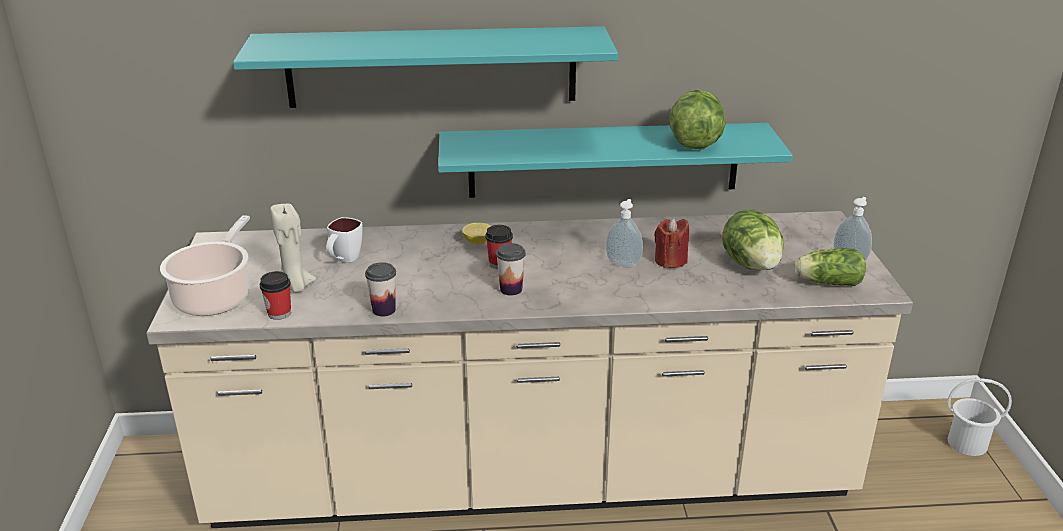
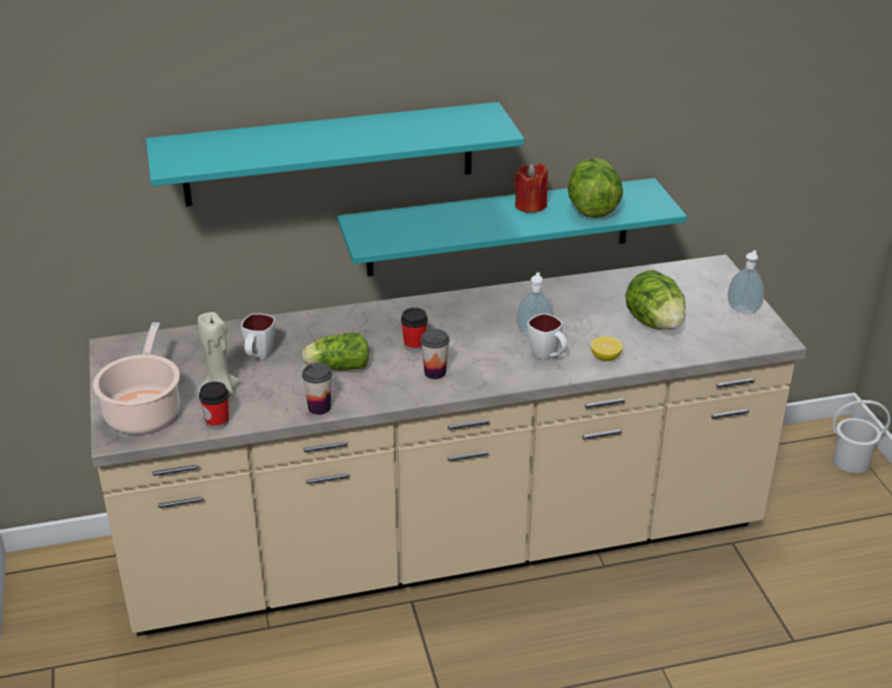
camera: 10 degrees left, 5 degrees up
(477, 242) = (385, 323): lemon -> lemon (605, 357)
(631, 285) = (548, 357): none -> white mug
(670, 261) = (578, 326): red candle -> red candle (530, 206)
(826, 282) = (726, 335): lettuce -> lettuce (336, 367)

